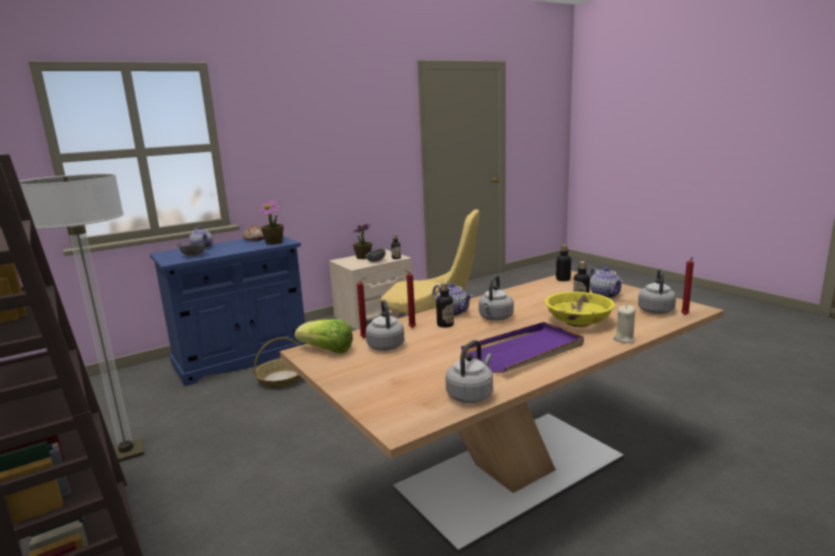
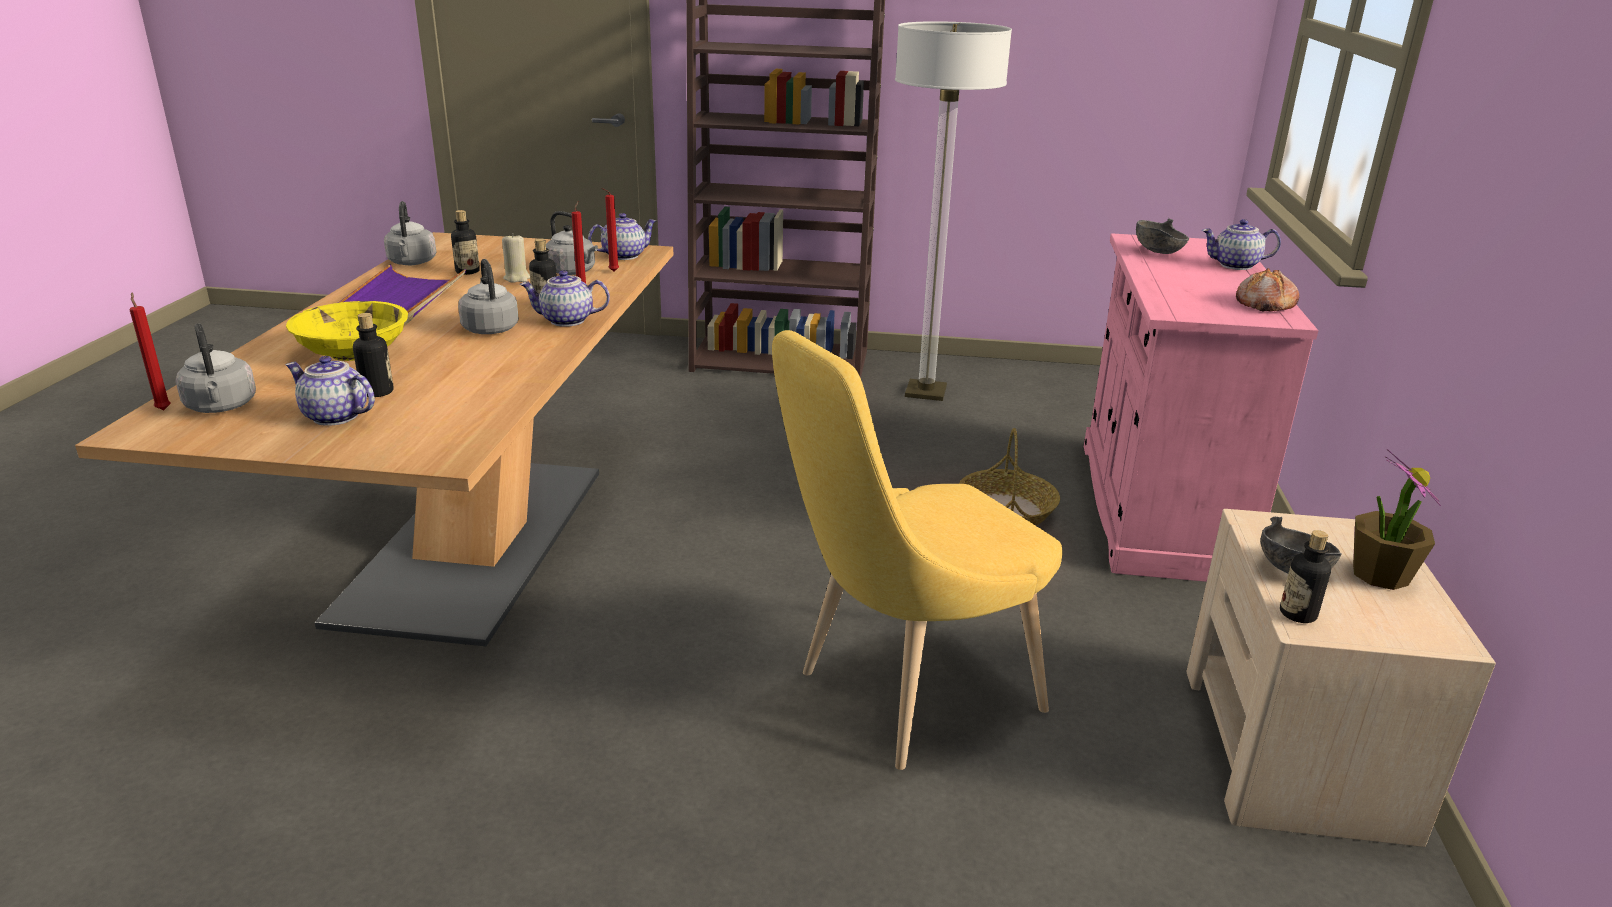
camera: 130 degrees right, 10 degrees up
(242, 357) = (1157, 508): blue cabinet -> pink cabinet
(274, 242) = (1188, 305): potted plant -> none
(327, 350) = (624, 255): lettuce -> teapot
(563, 279) = (458, 437): bottle -> bottle (467, 271)
(624, 339) = (269, 345): beige candle -> beige candle (517, 278)

